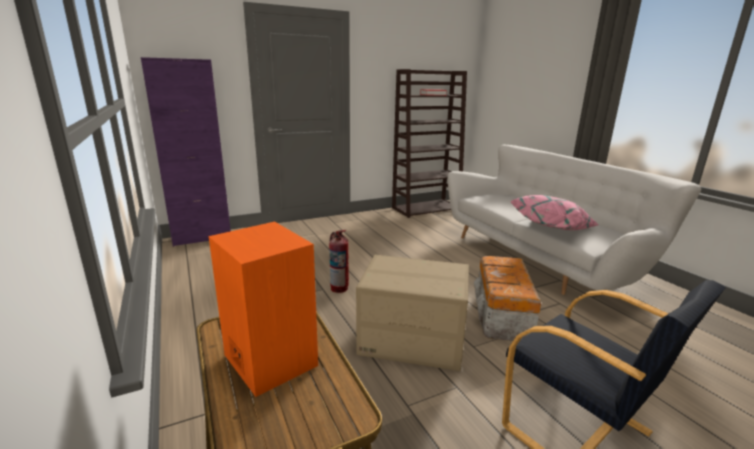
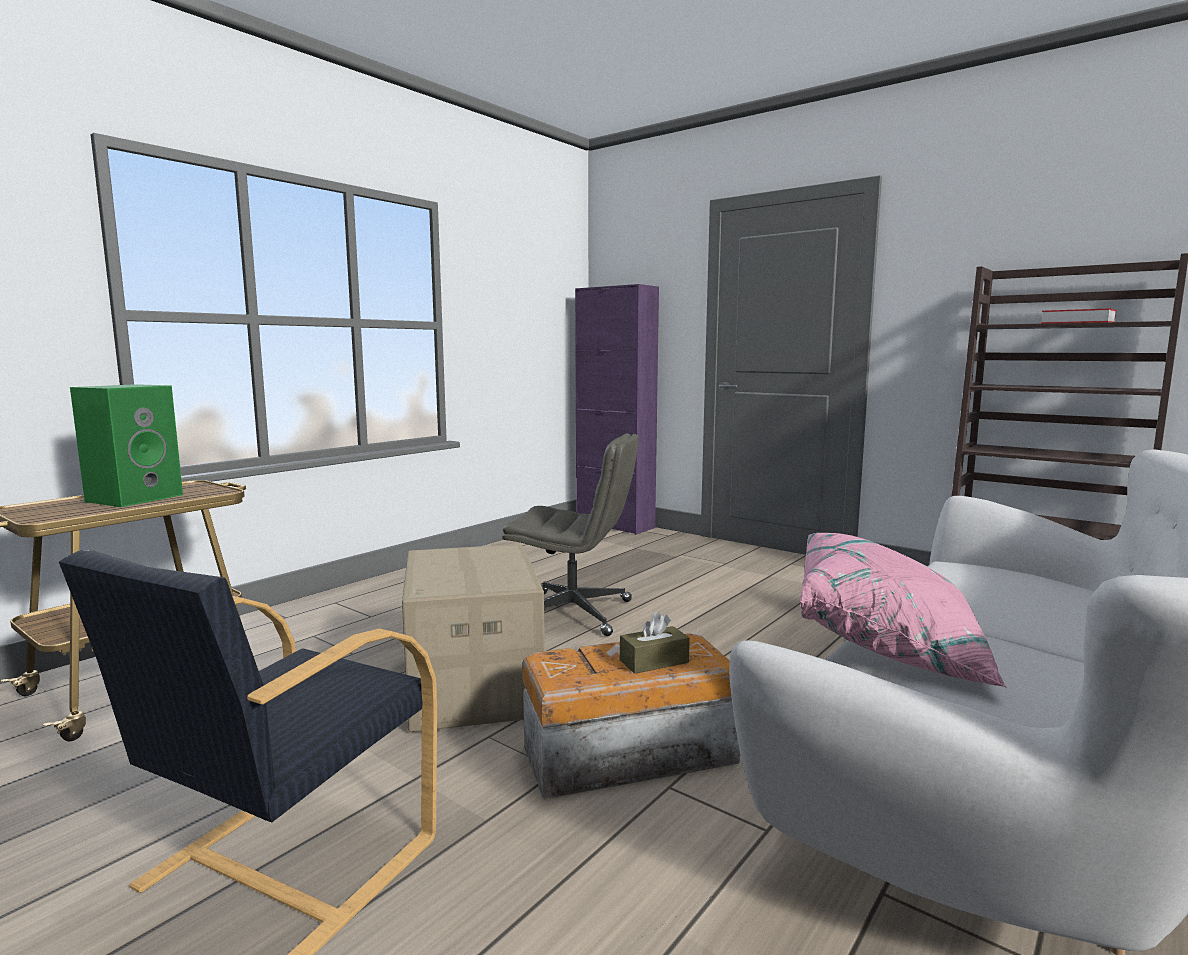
camera: 65 degrees right, 10 degrees down
(267, 360) = (135, 498): orange speaker -> green speaker
(339, 288) = (574, 613): fire extinguisher -> grey office chair
(512, 270) = (654, 661): none -> brown tissue box

